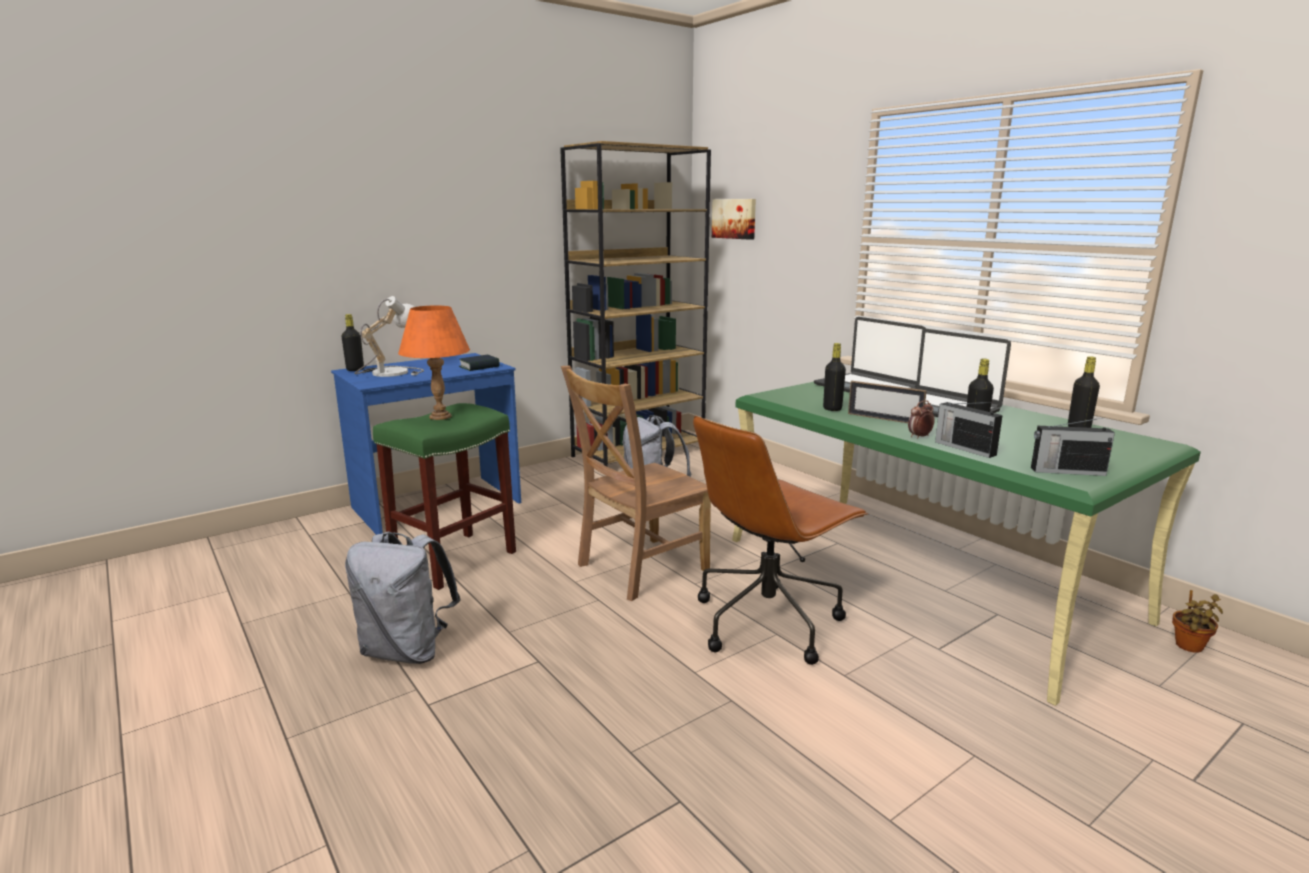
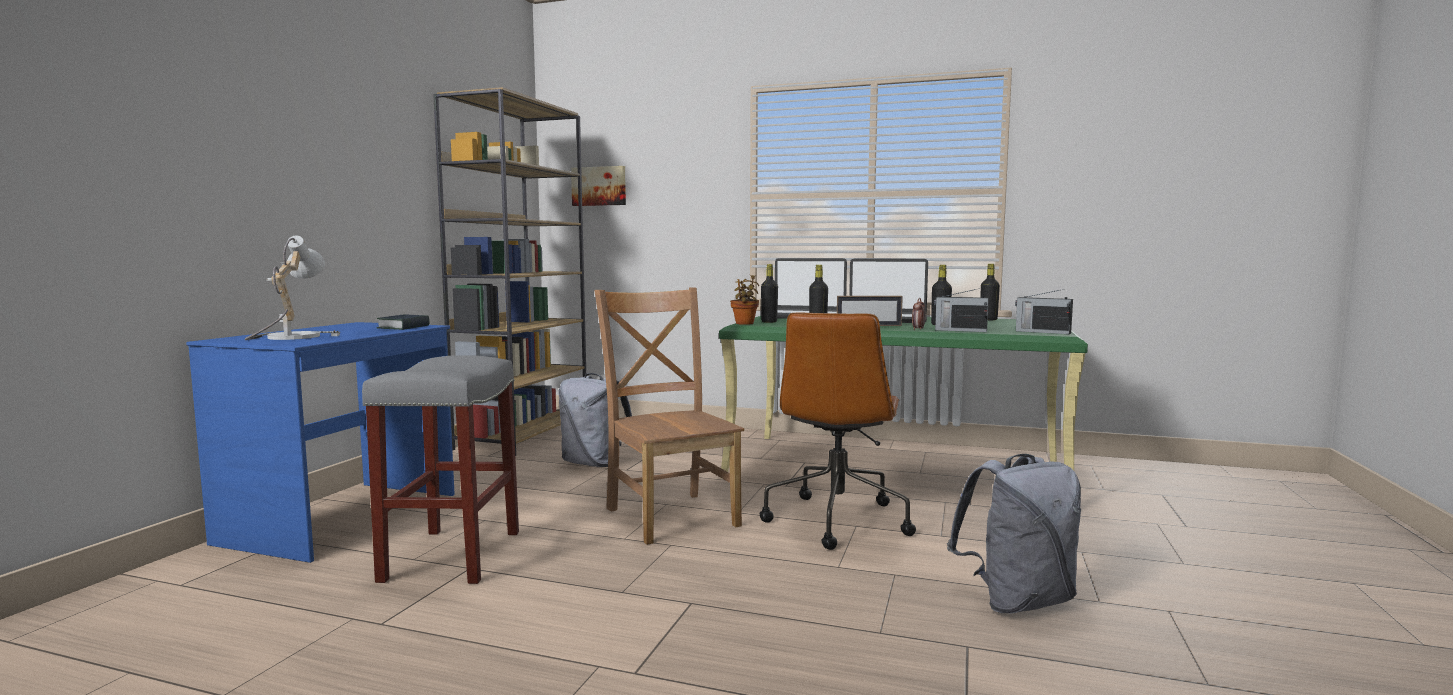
camera: 35 degrees left, 10 degrees down
(355, 369) = (227, 338): black bottle -> black bottle (769, 322)
(407, 651) = (530, 641): grey backpack -> grey backpack (1017, 601)
(440, 416) = (442, 365): orange table lamp -> none
(453, 560) = (453, 556): green stool -> grey stool
(638, 569) = (670, 515): brown chair -> brown chair turned 135 degrees clockwise
(1066, 471) = (1041, 332): radio -> radio turned 60 degrees clockwise
(1189, 647) = (1086, 468): potted plant -> potted plant (745, 323)

